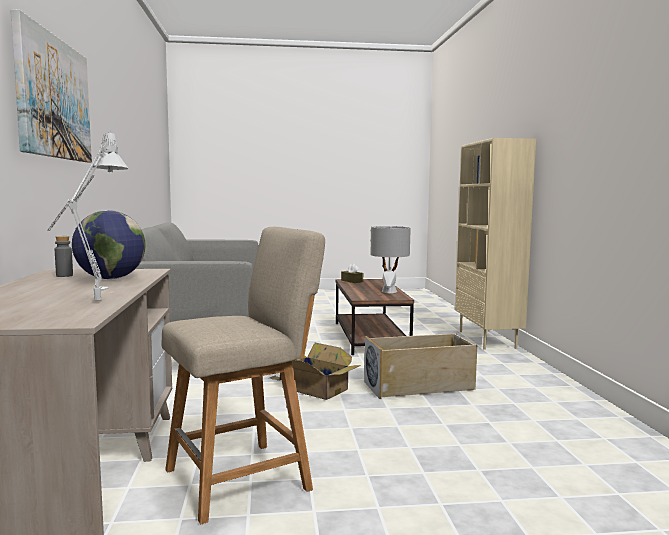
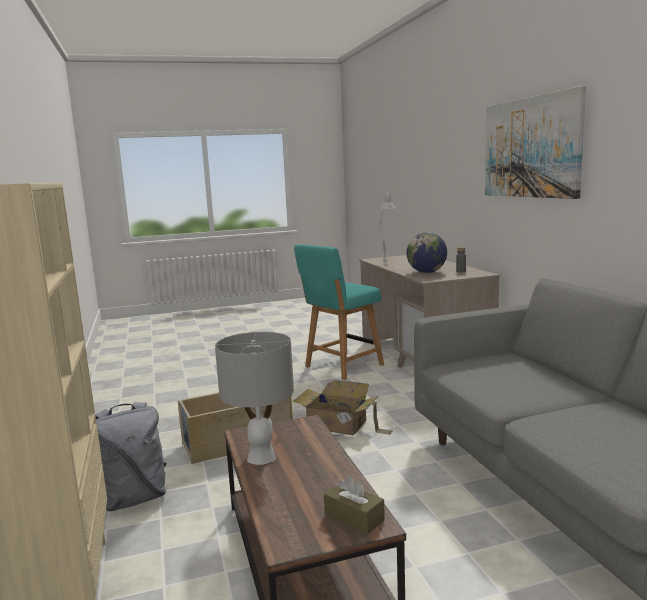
camera: 170 degrees right, 5 degrees up
(244, 477) = (341, 367): beige chair -> turquoise chair
(484, 362) = (134, 498): none -> grey backpack

